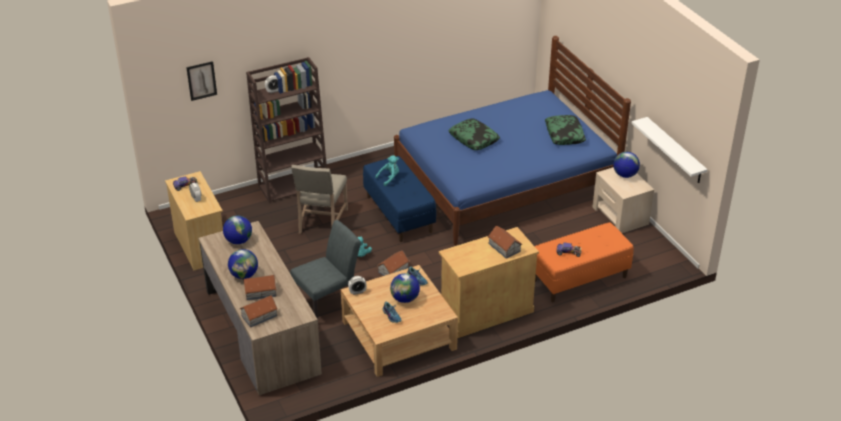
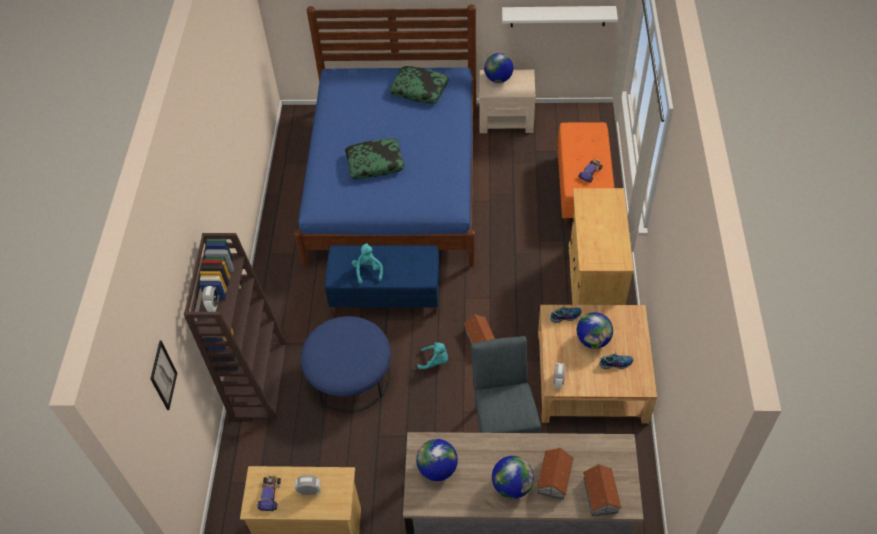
camera: 60 degrees left, 15 degrees up
(321, 222) = (350, 377): beige chair -> blue ottoman
(504, 247) = (602, 212): toy house -> none

